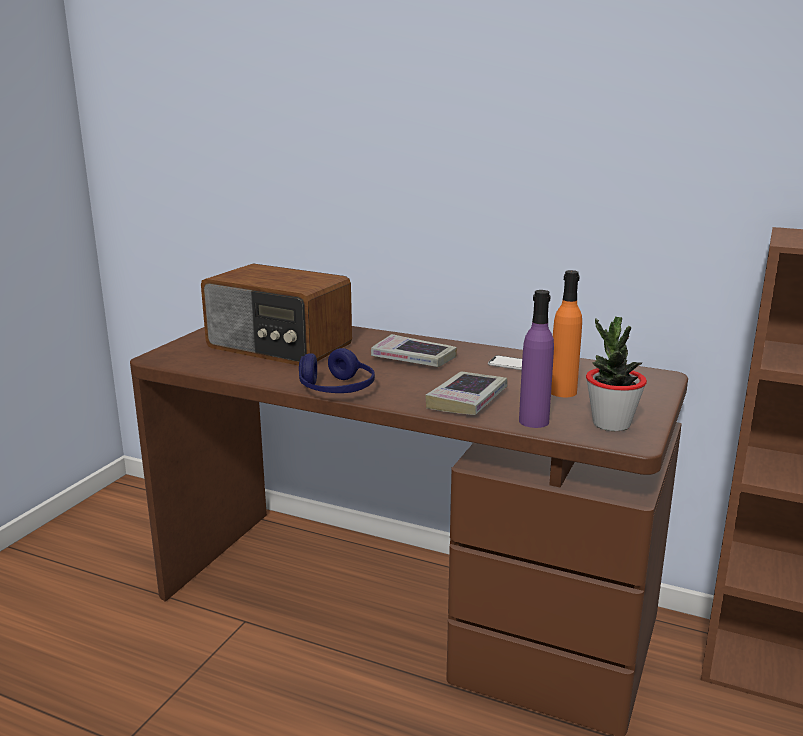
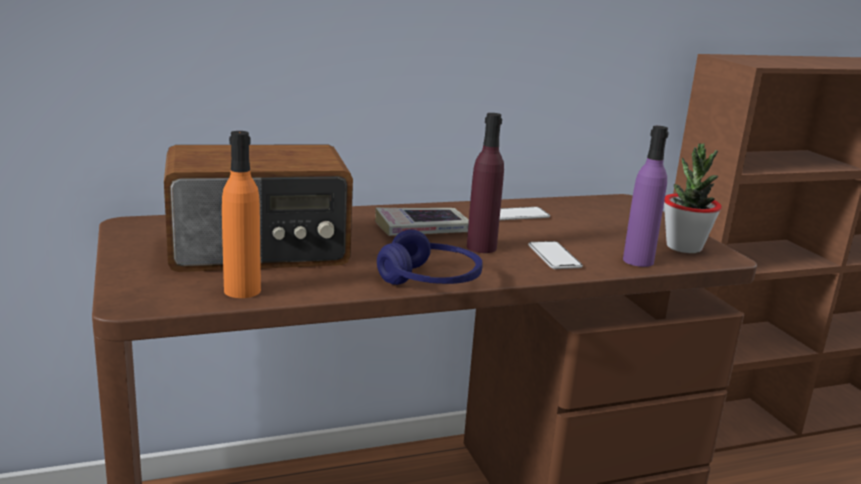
camera: 45 degrees left, 0 degrees up
(426, 380) = (481, 247): none -> purple bottle
(467, 400) = (554, 256): book -> phone
(562, 392) = (598, 230): orange bottle -> orange bottle (242, 290)

